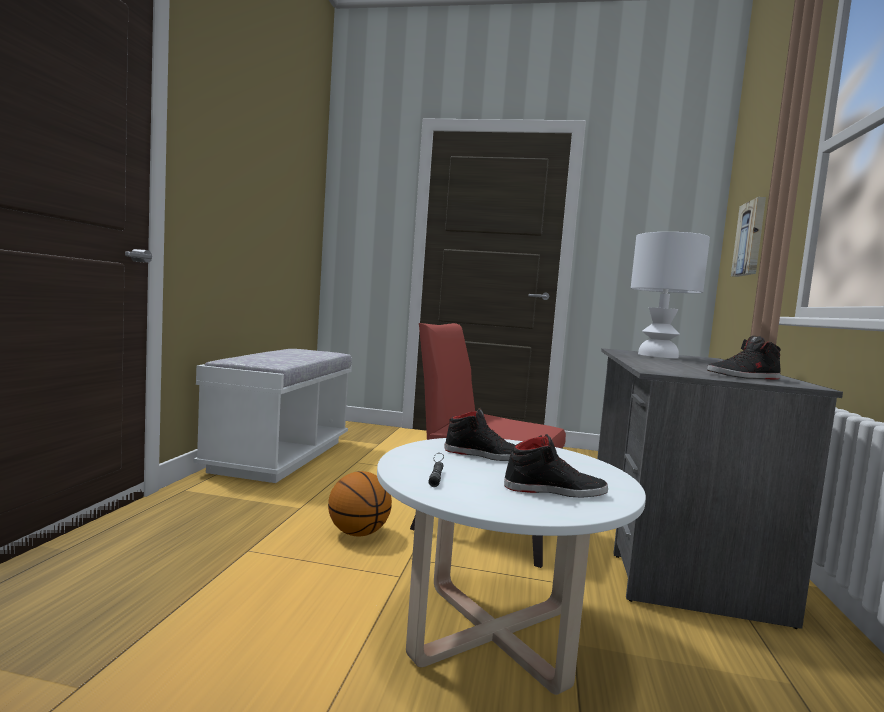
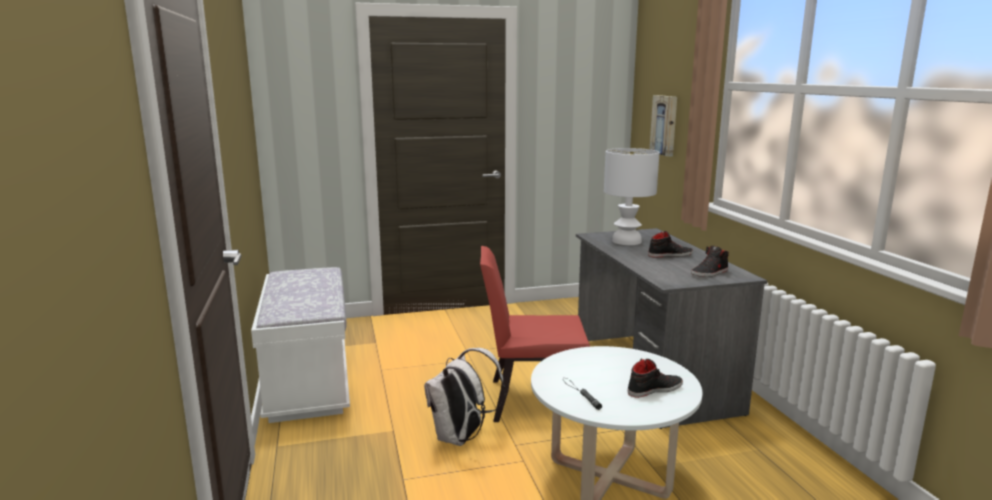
camera: 25 degrees left, 10 degrees up
(358, 533) = (461, 438): basketball -> white backpack
(485, 455) = (587, 370): black shoe -> black shoe (670, 255)

